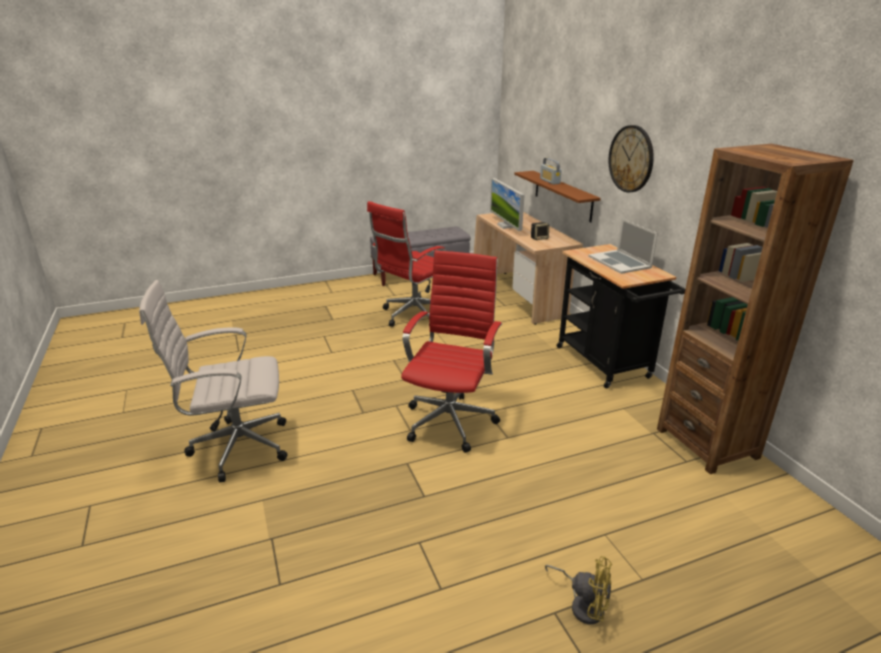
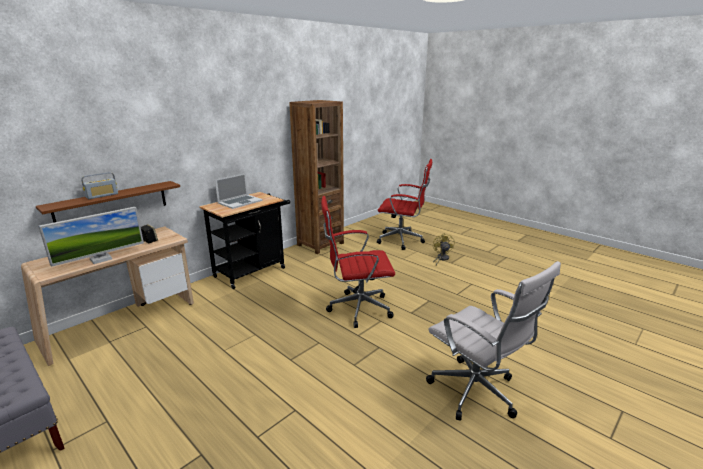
camera: 115 degrees left, 5 degrees down
(412, 316) = (182, 380): red office chair -> red office chair (402, 240)
(631, 159) = (194, 139): wall clock -> none

